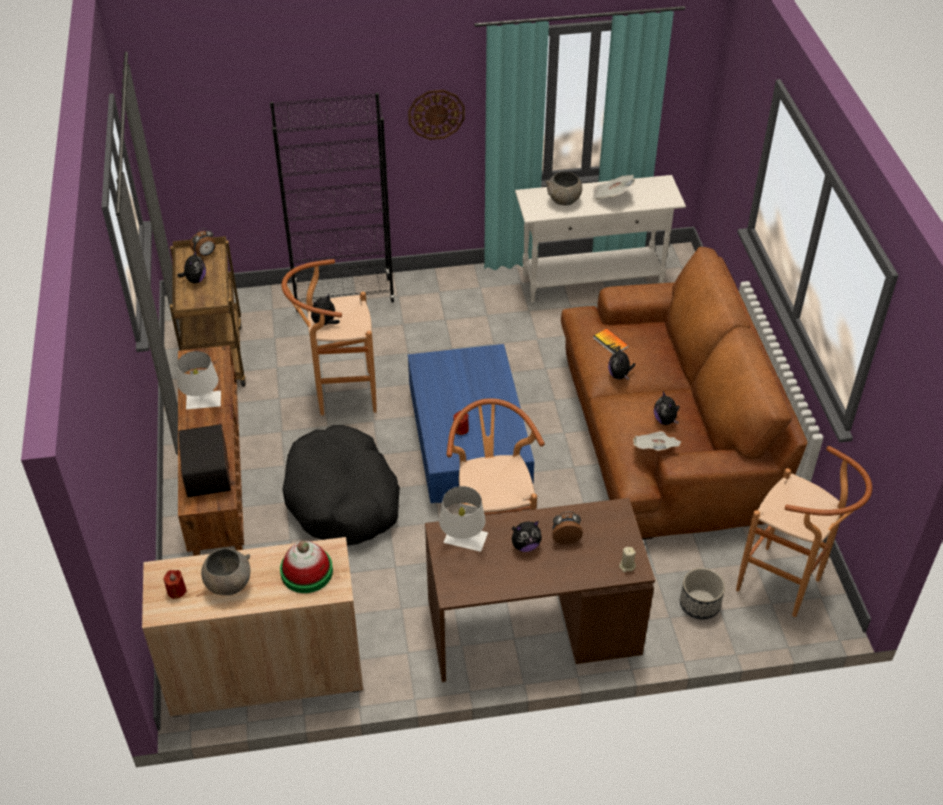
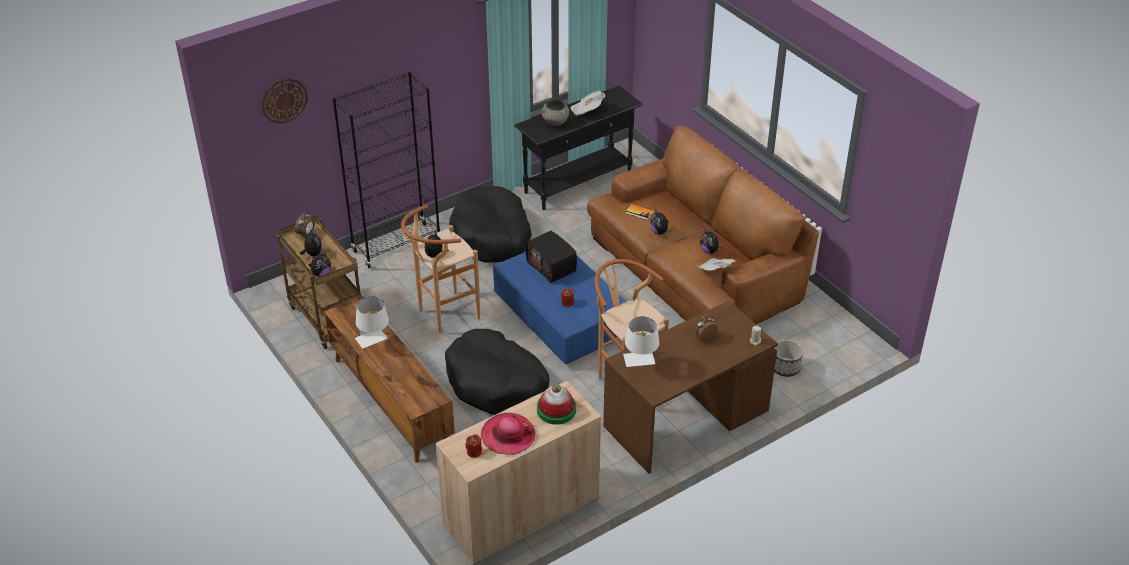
camera: 25 degrees left, 5 degrees down
(209, 473) = (414, 385): radio -> radio (552, 267)
(228, 584) = (508, 436): grey bowl -> hat
(436, 114) = (449, 79): wall clock -> wall clock (284, 100)
(453, 315) = (491, 235): none -> black dog bed
(525, 545) = (682, 350): plush toy -> plush toy (321, 274)
(592, 282) = (578, 183): white console table -> black console table
(786, 587) = (833, 339): brown stool -> none

